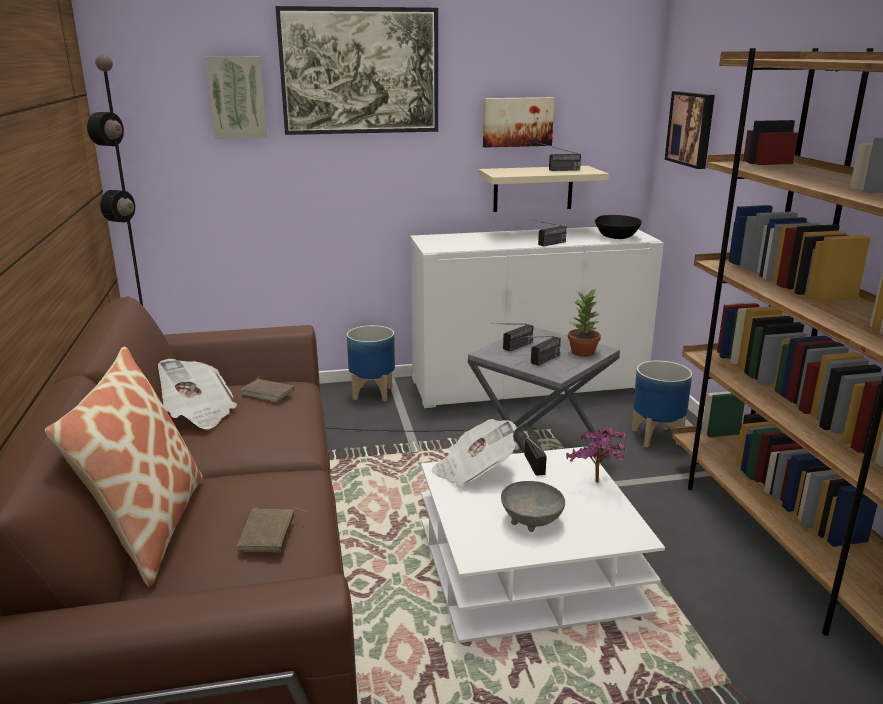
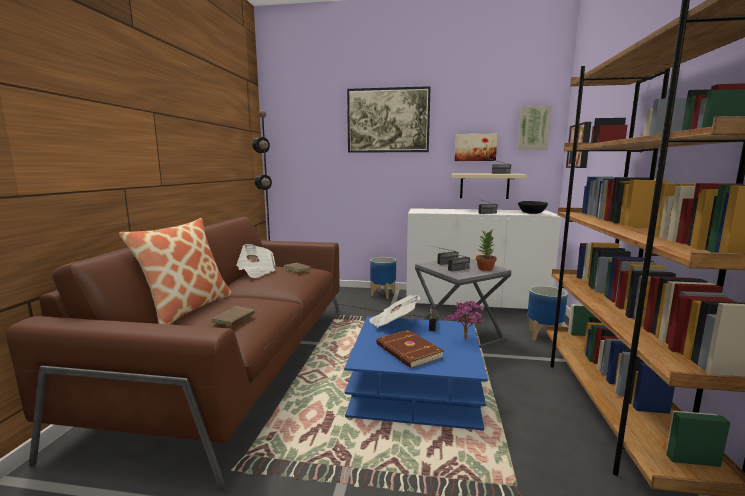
camera: 20 degrees right, 10 degrees down
(237, 97) = (326, 134): picture -> picture (533, 128)
(528, 566) = (415, 387): white coffee table -> blue coffee table
(532, 522) = (408, 351): grey bowl -> brown book

